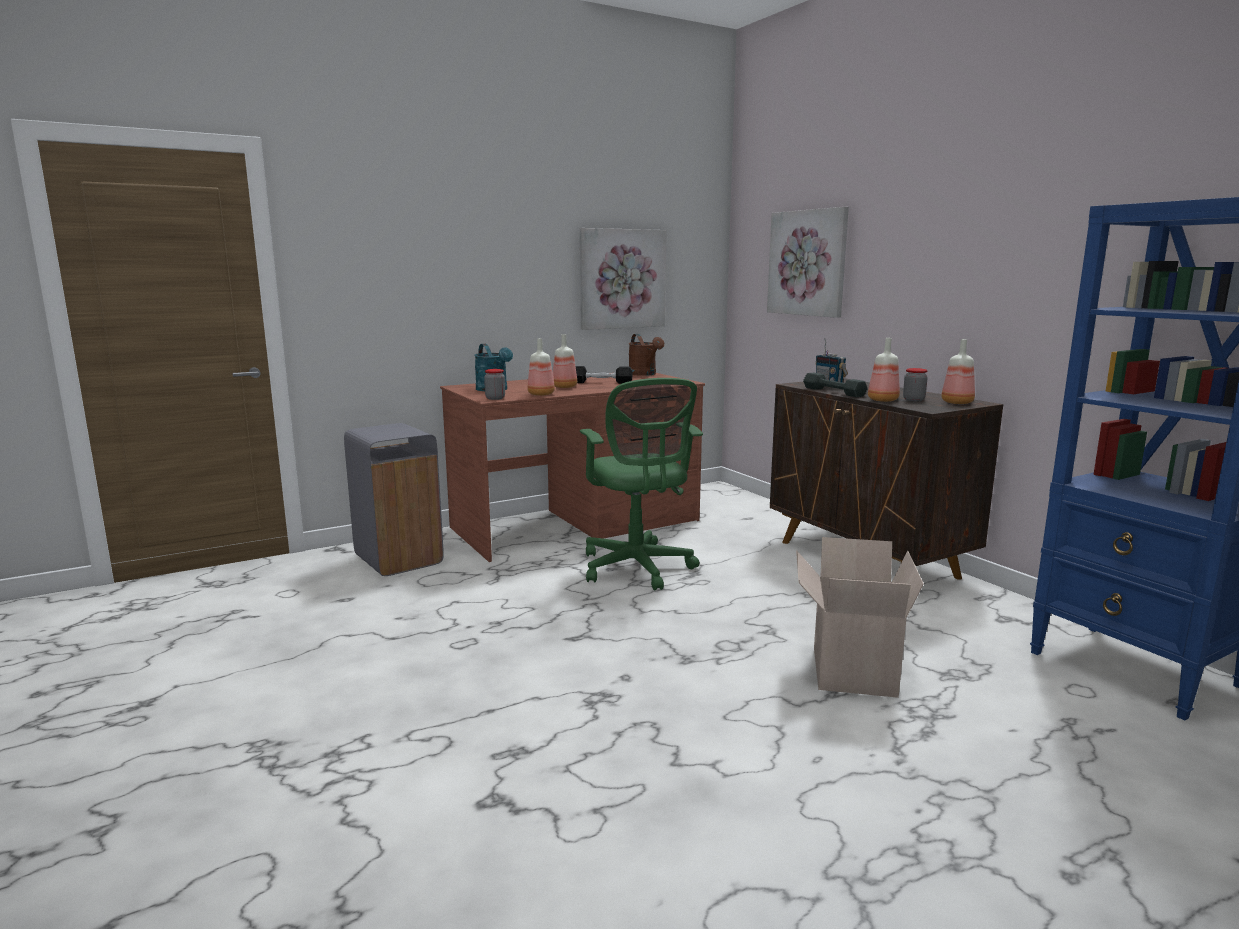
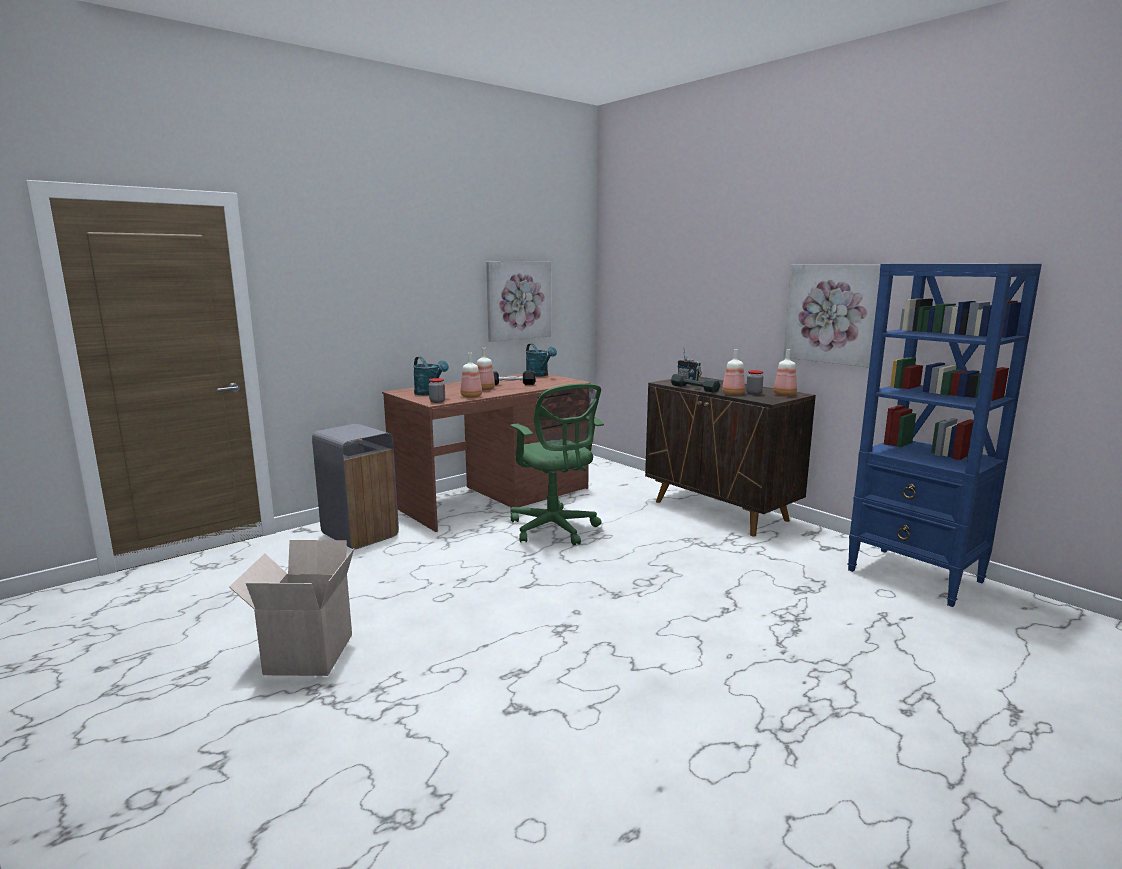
camera: 10 degrees left, 0 degrees up
(644, 374) = (539, 375): brown watering can -> turquoise watering can
(808, 263) = (662, 288): picture -> picture (833, 314)
(849, 670) = (732, 593): cardboard box -> cardboard box (307, 653)

